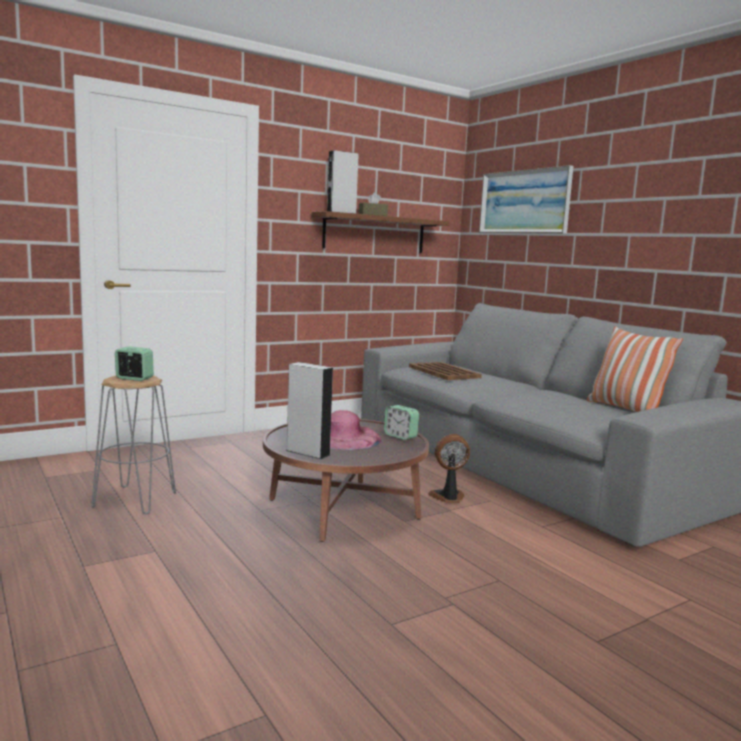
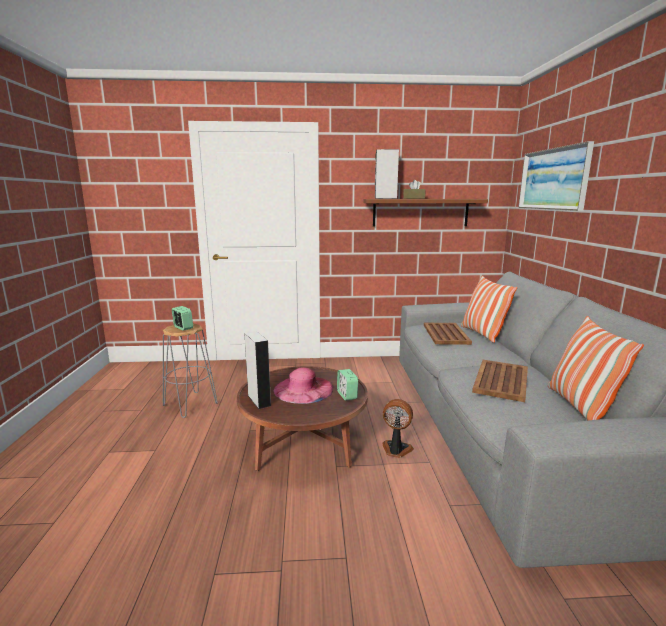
camera: 30 degrees right, 5 degrees up
(476, 370) = (482, 334): none -> pillow
(549, 399) = (501, 381): none -> brown tray

